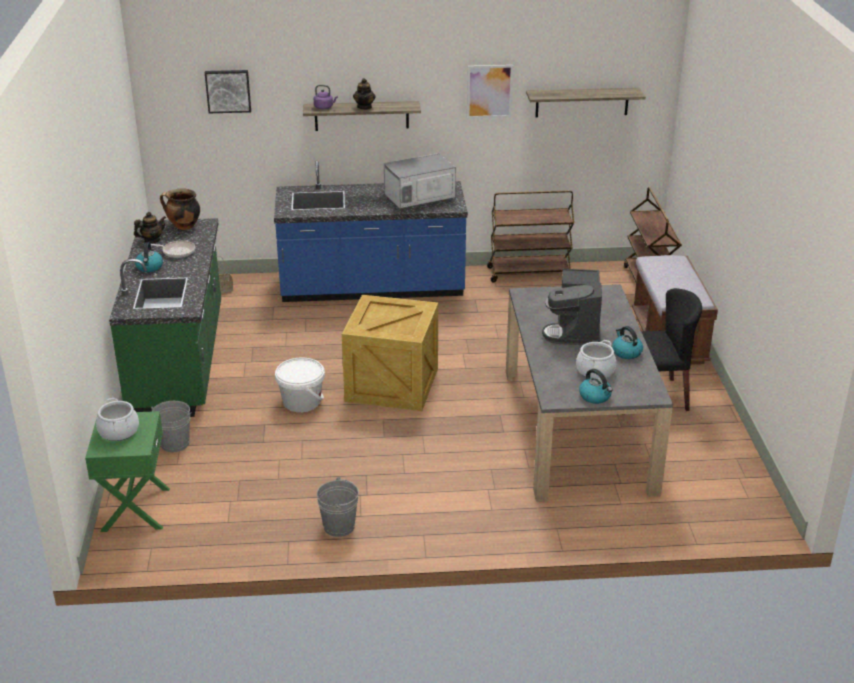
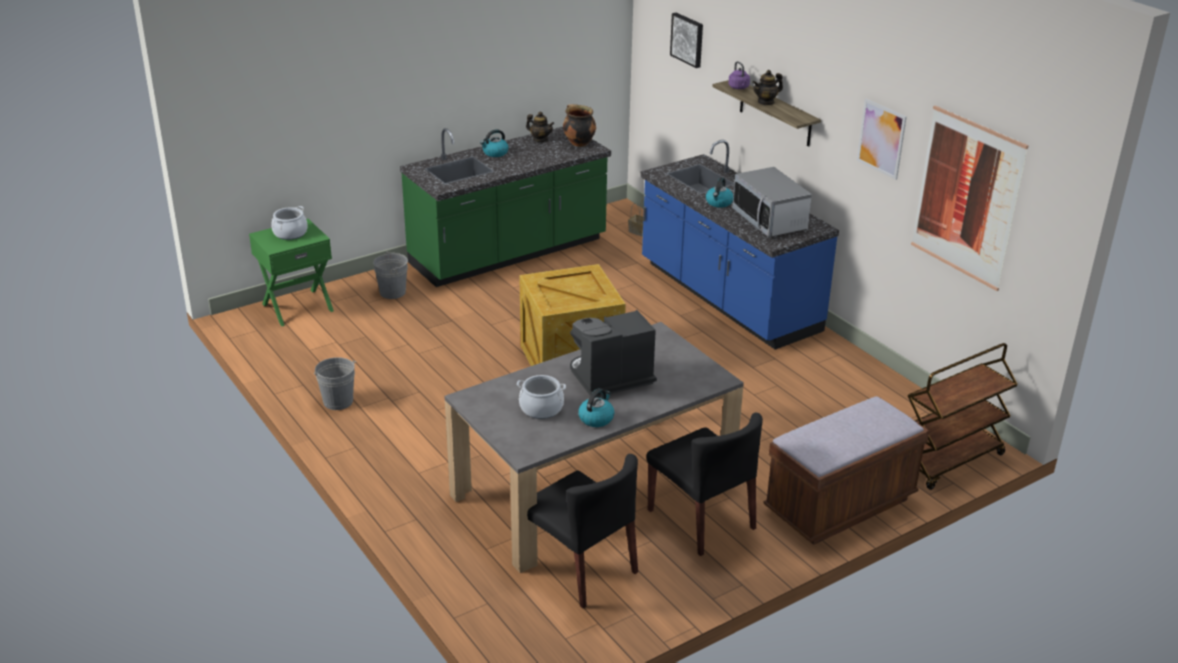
camera: 60 degrees right, 0 degrees up
(177, 251) = (532, 154): frying pan -> none
(301, 402) = (500, 326): white bucket -> none
(419, 198) = (770, 220): microwave -> microwave turned 150 degrees counterclockwise
(529, 273) = (871, 375): brown cart -> none
(582, 102) = (967, 197): shelf -> picture
(595, 396) = (491, 420): kettle -> kettle (719, 203)
(671, 465) = (581, 568): none -> black chair

